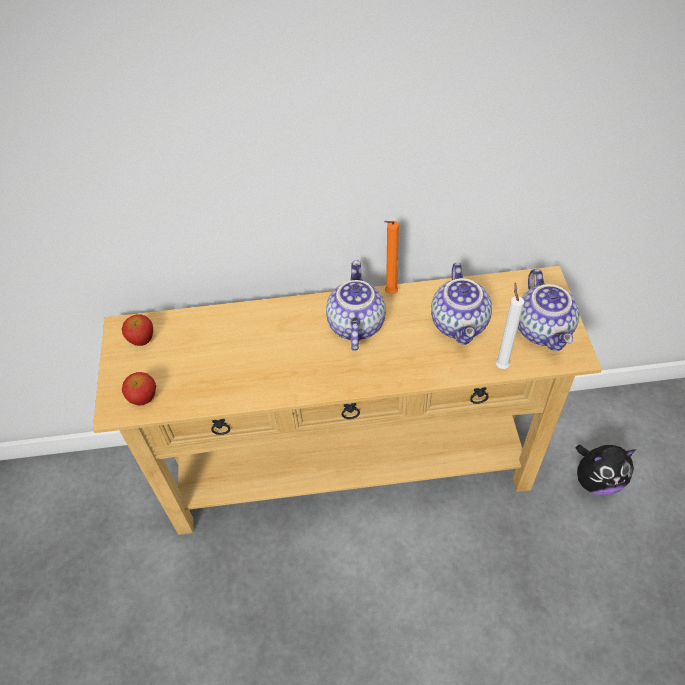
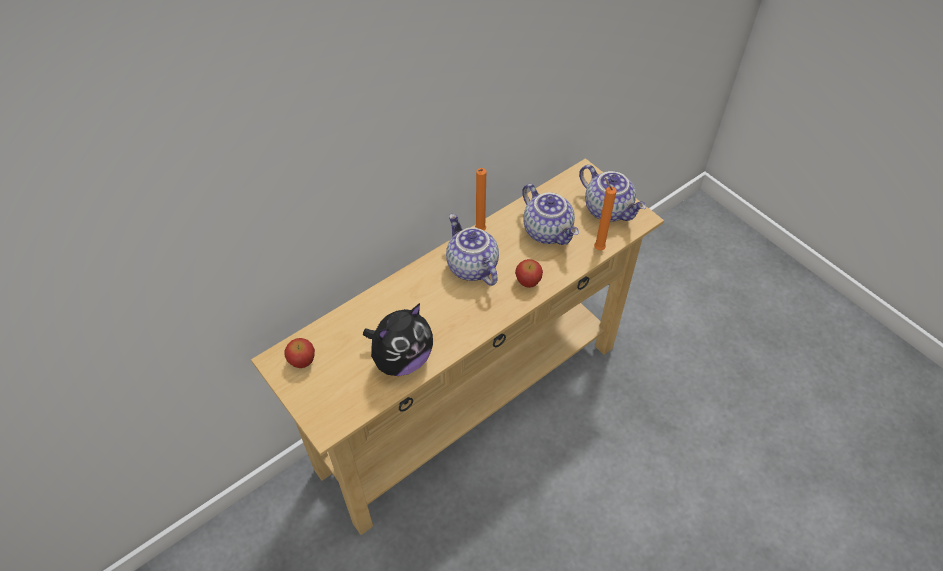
camera: 35 degrees left, 0 degrees up
(143, 397) = (344, 406): apple -> apple (528, 282)
(501, 364) = (597, 247): white candle -> orange candle
(596, 480) = (652, 317): plush toy -> plush toy (401, 359)

